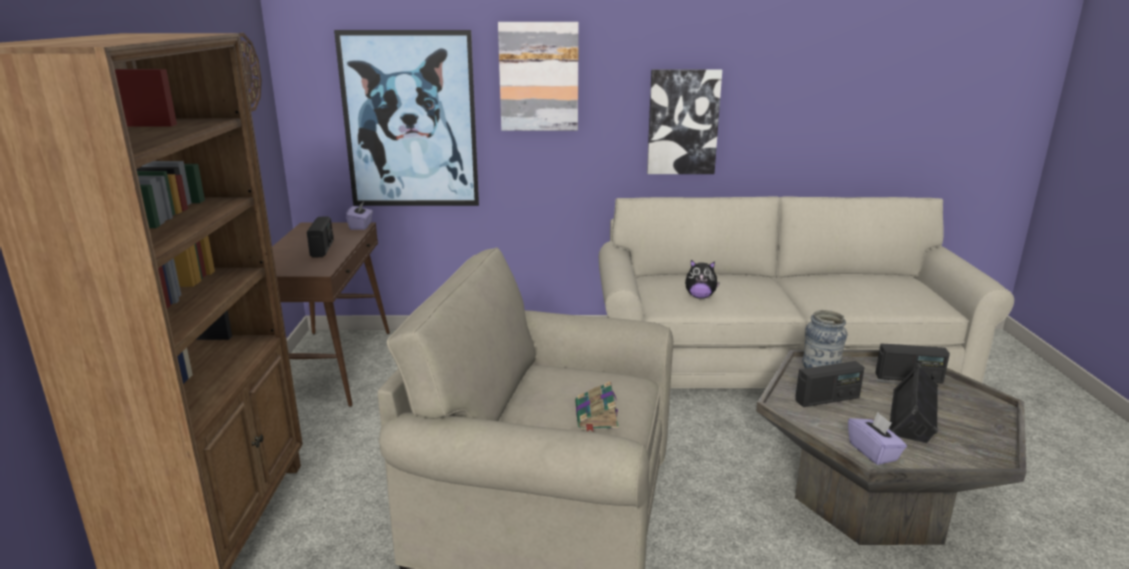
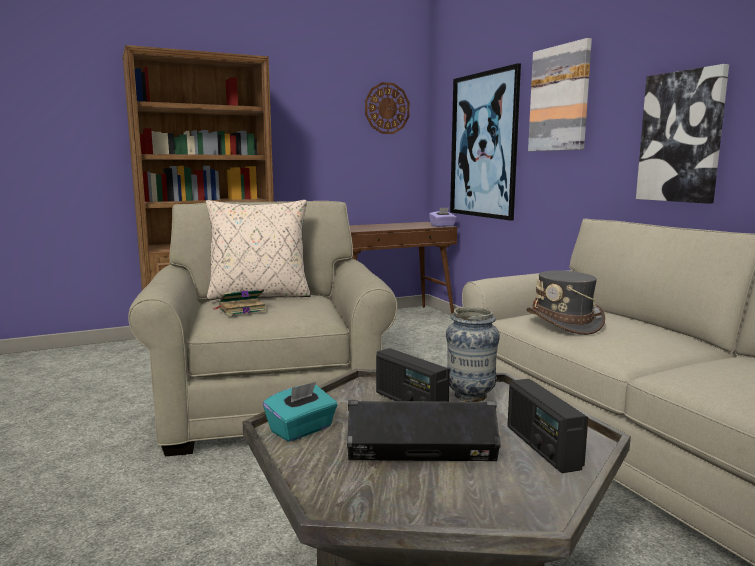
camera: 65 degrees right, 10 degrees down
(322, 249) = (387, 227): radio -> none
(530, 396) = (260, 296): none -> beige pillow
(700, 296) = (564, 323): plush toy -> grey hat
(873, 452) = (301, 430): purple tissue box -> turquoise tissue box

